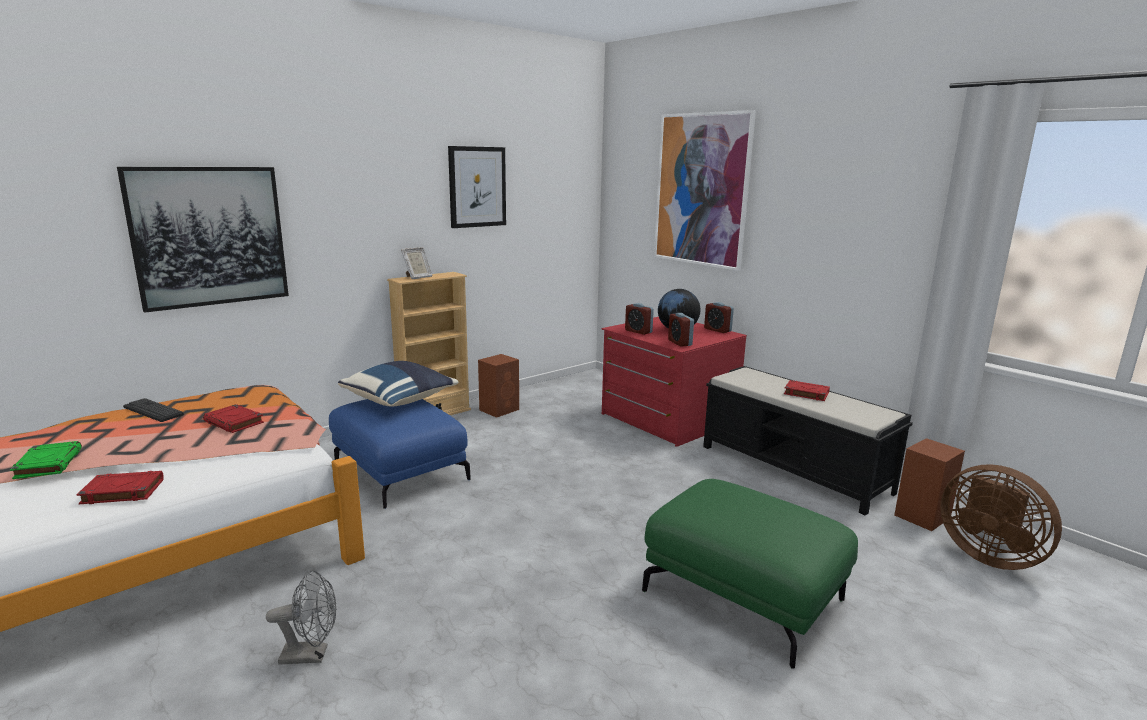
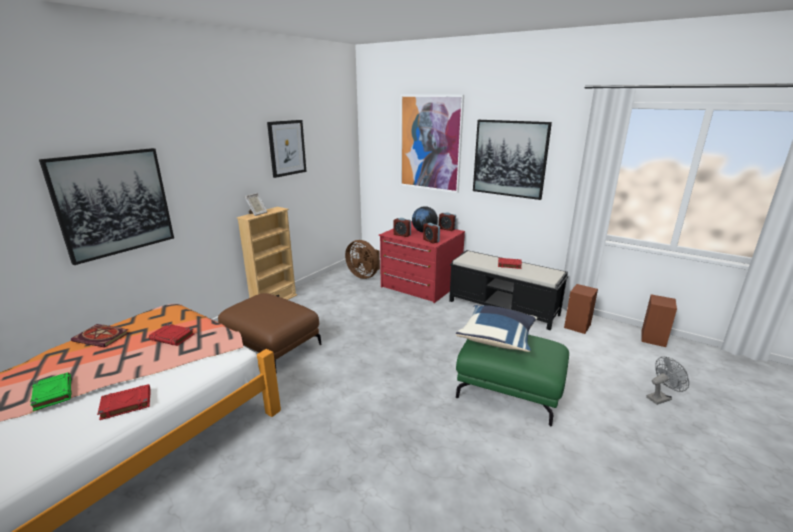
camera: 15 degrees left, 5 degrees up
(153, 411) = (103, 337): keyboard -> book
(311, 654) = (280, 481): grey fan -> grey fan (661, 397)
(398, 472) = (271, 346): blue ottoman -> brown ottoman
(400, 400) = (267, 300): blue pillow -> blue pillow (497, 338)
(500, 409) = (316, 292): brown speaker -> brown speaker (653, 338)
(824, 214) = (509, 158): none -> picture
(988, 555) = (615, 343): brown fan -> brown fan (364, 275)

